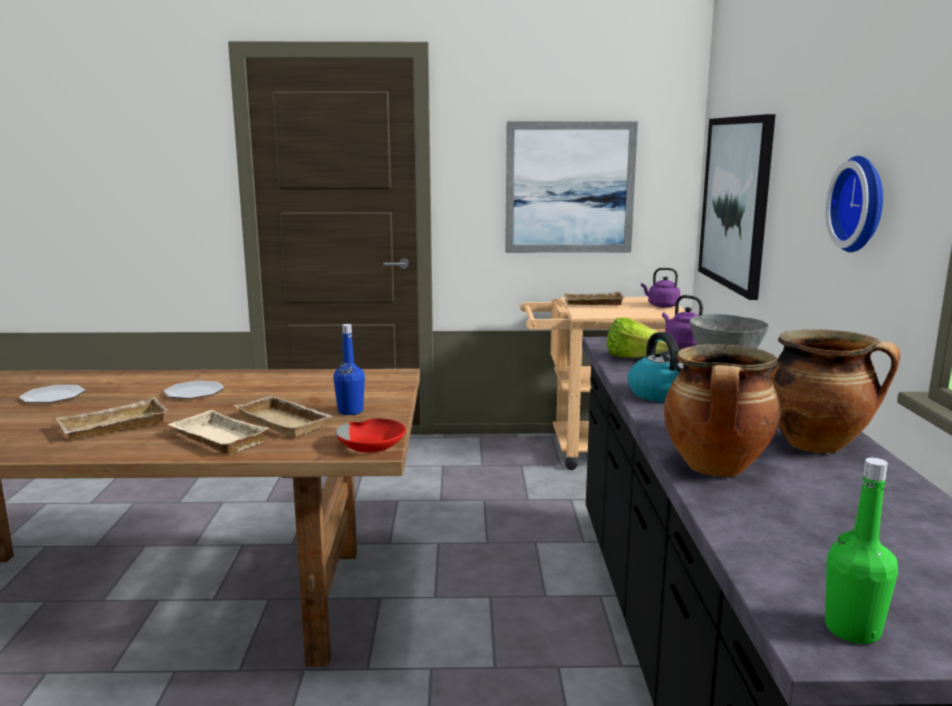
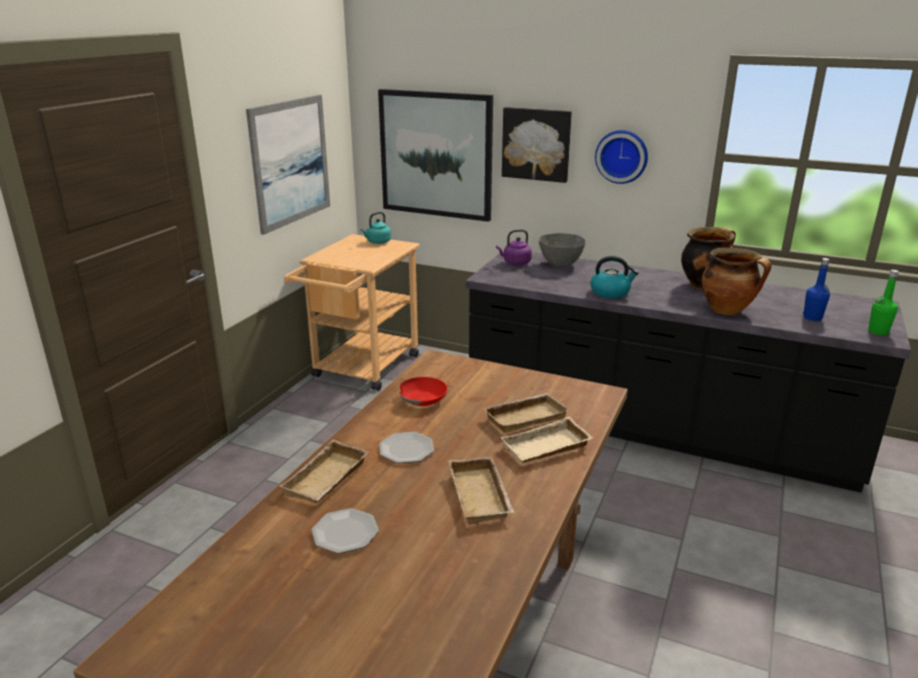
camera: 65 degrees left, 10 degrees up
(350, 411) = (516, 389): blue bottle -> blue bottle (812, 317)
(373, 445) = (594, 392): red bowl -> red bowl (423, 398)
(592, 303) = (344, 256): beige tray -> beige tray (328, 479)
(634, 358) = (534, 280): lettuce -> none
(661, 305) = (377, 242): purple kettle -> turquoise kettle
(797, 185) = (536, 144): none -> picture

